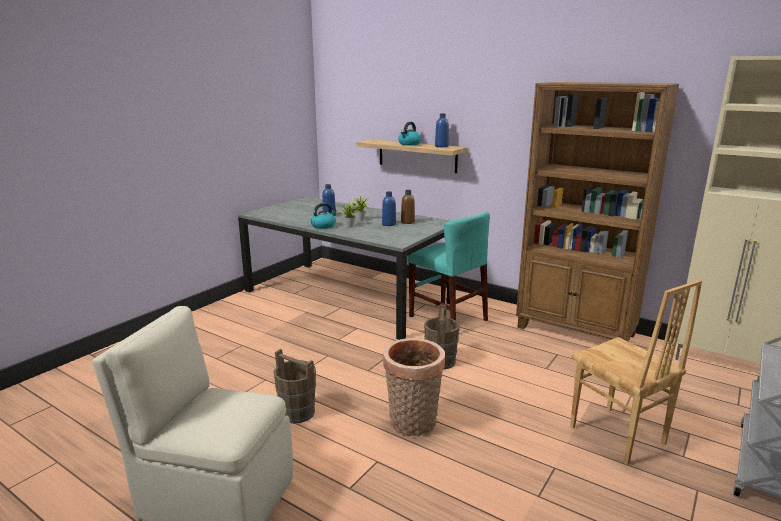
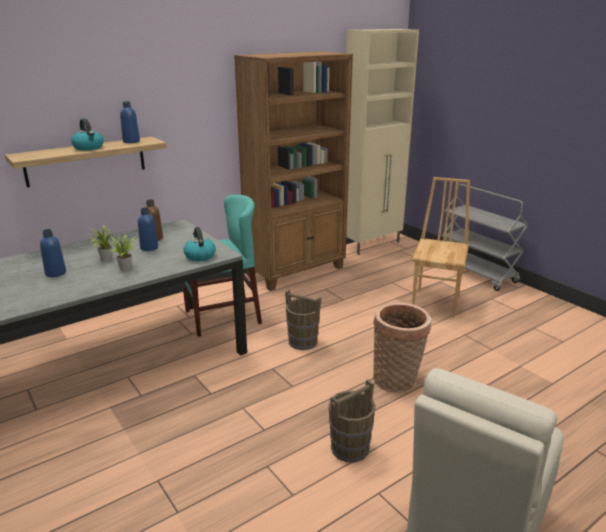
camera: 70 degrees left, 5 degrees up
(323, 226) = (102, 282): kettle -> kettle (200, 256)
(616, 436) = (436, 303): brown chair -> brown chair turned 60 degrees counterclockwise

